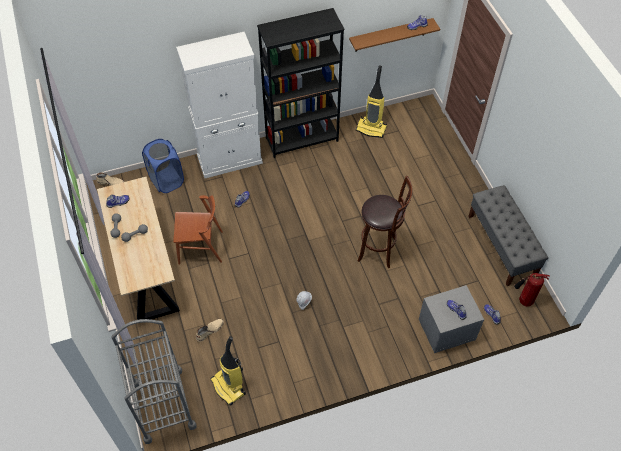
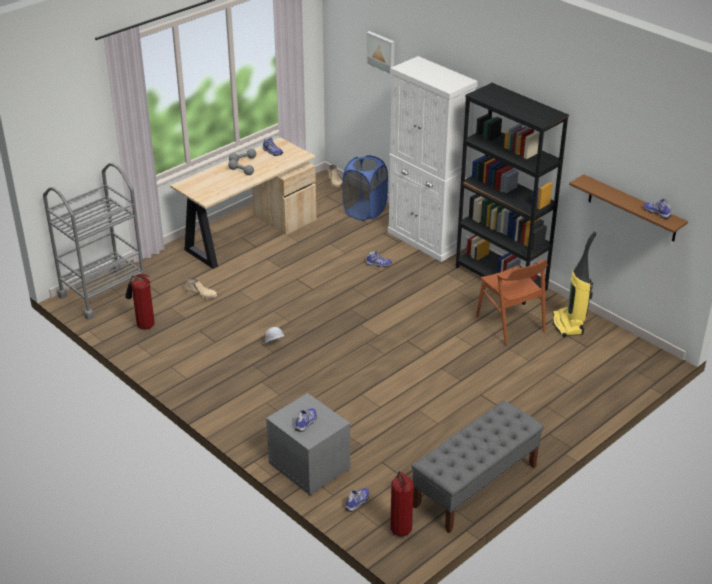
camera: 65 degrees right, 20 degrees down
(129, 66) = (381, 52): none -> picture
(201, 247) = (298, 257): brown chair -> brown chair (510, 324)
(229, 387) = (143, 326): vacuum cleaner -> fire extinguisher
(379, 250) = (387, 381): brown stool -> none

